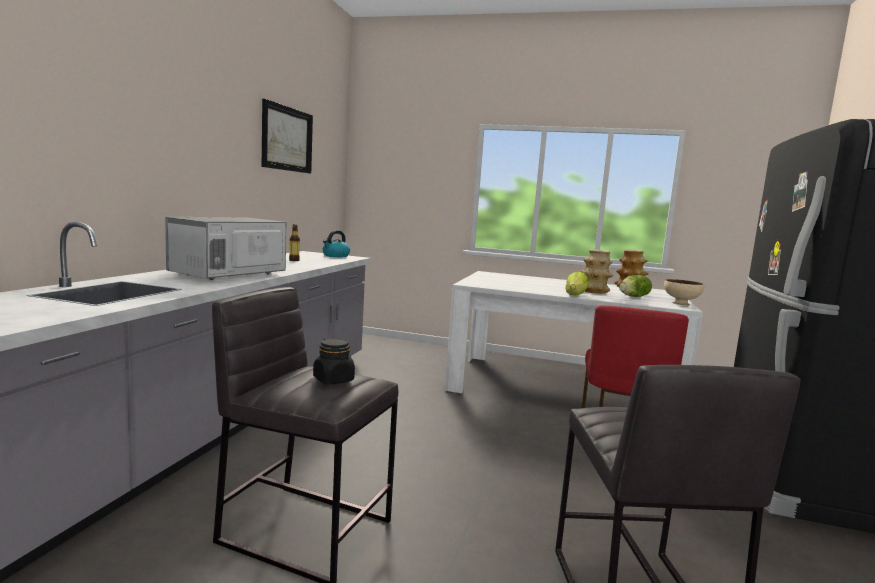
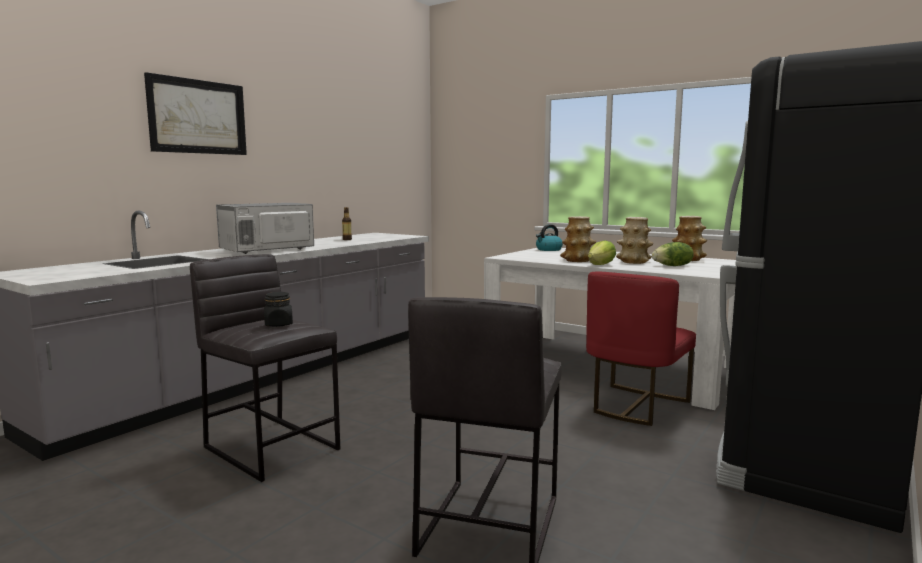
camera: 20 degrees right, 0 degrees up
(287, 139) = (351, 131): picture -> picture (198, 117)
(335, 256) = (396, 235): kettle -> kettle (548, 250)
(544, 289) = (578, 260): none -> vase
(681, 303) = (717, 272): beige bowl -> none

